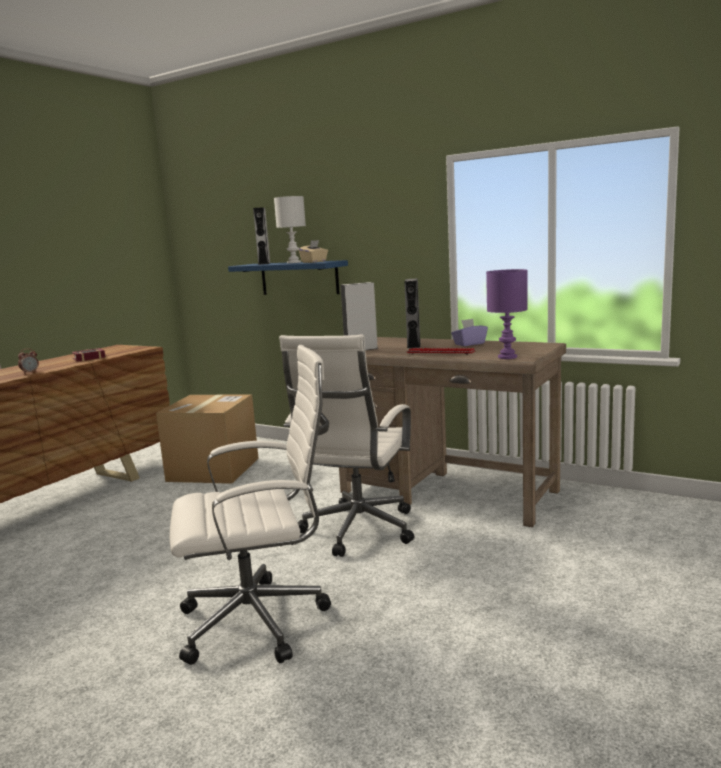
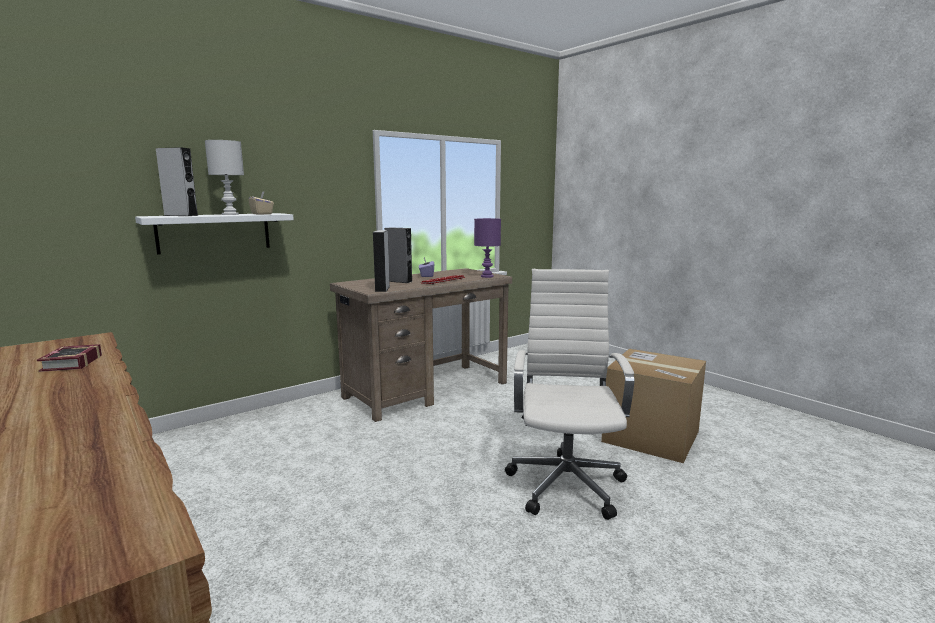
camera: 70 degrees left, 0 degrees up
(30, 373) = (98, 394): alarm clock -> none
(213, 469) = (204, 473): cardboard box -> cardboard box (650, 436)
(299, 278) = (214, 232): blue shelf -> white shelf
(357, 532) = (457, 428): white office chair -> none

